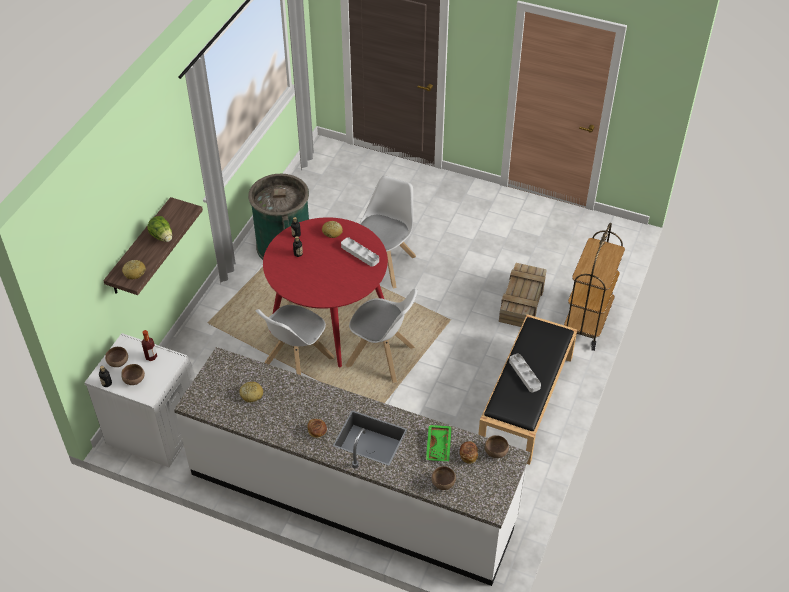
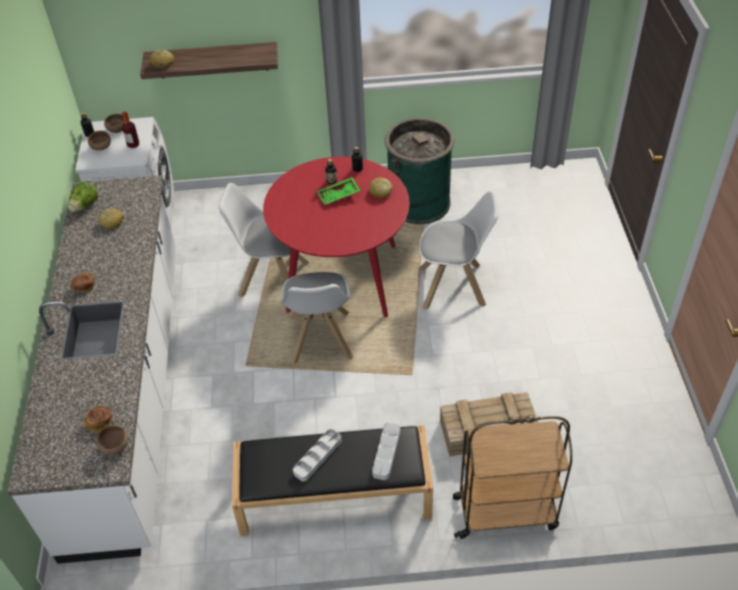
camera: 65 degrees right, 0 degrees up
(162, 237) = (219, 59): lettuce -> lettuce (85, 206)
(360, 253) = (364, 224): grey tray -> grey tray (386, 453)
(439, 446) = (103, 391): green tray -> green tray (339, 196)
(442, 483) = (51, 414): brown bowl -> none

